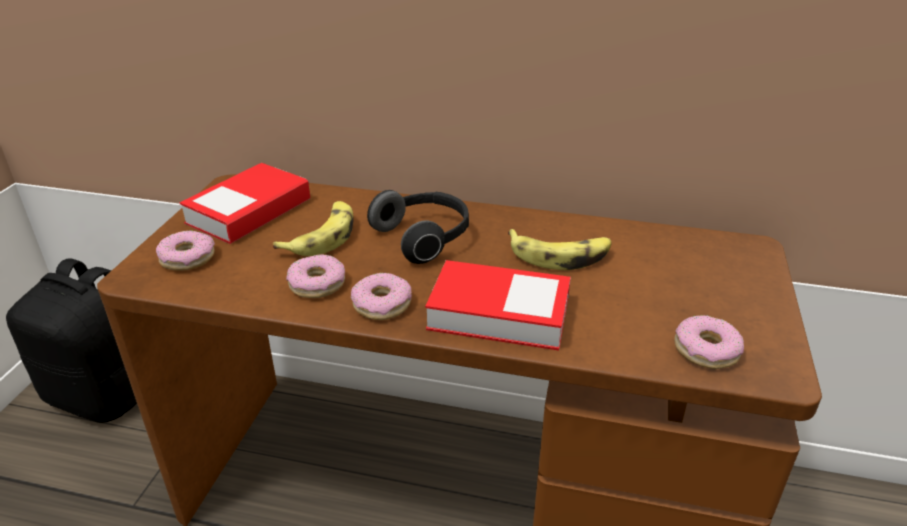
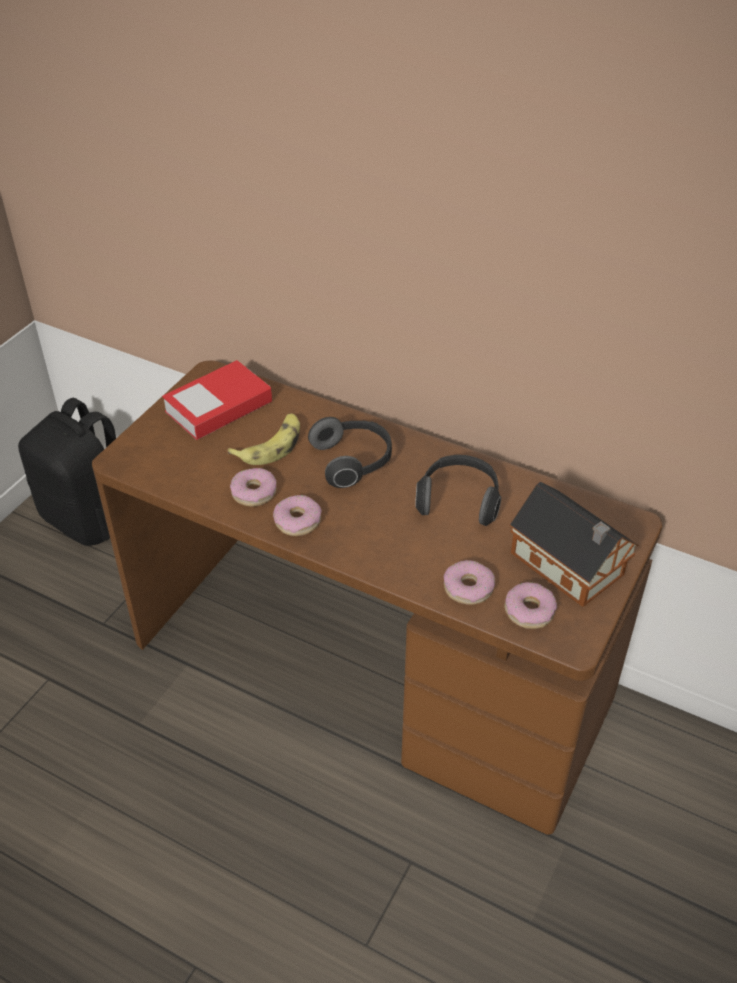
camera: 15 degrees right, 10 degrees up
(187, 258) = (161, 448): donut -> donut (468, 588)
(499, 313) = (384, 547): book -> none
(560, 255) = (459, 501): banana -> headphones
(719, 297) = (569, 567): none -> toy house

